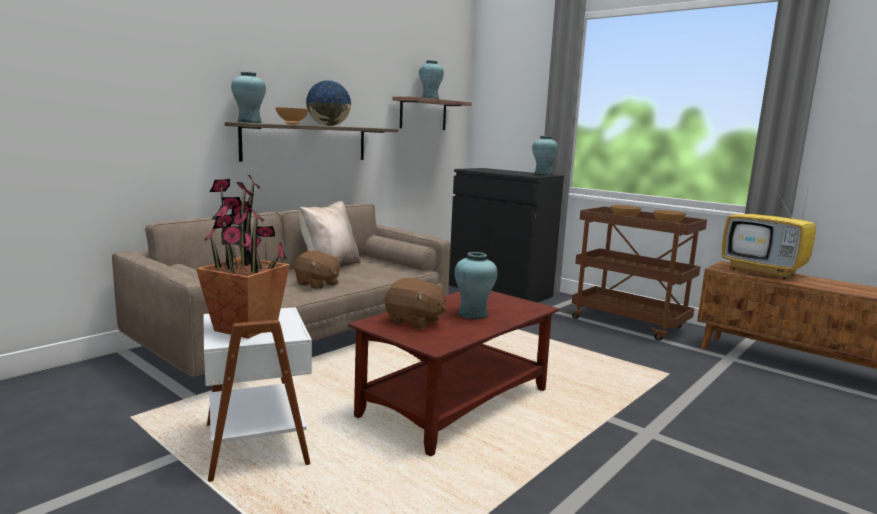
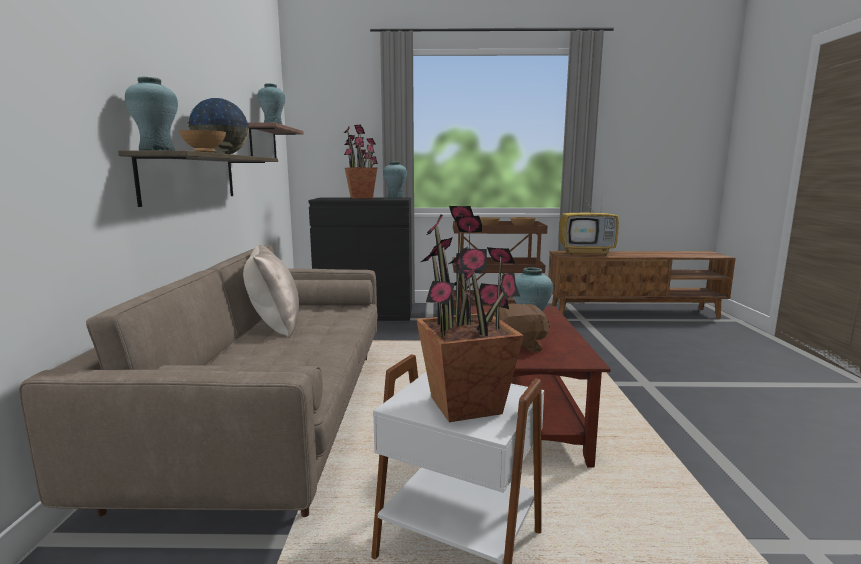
camera: 40 degrees left, 0 degrees up
(317, 284) = (309, 345): brown plush toy -> none
(511, 171) = (361, 198): none -> potted plant

